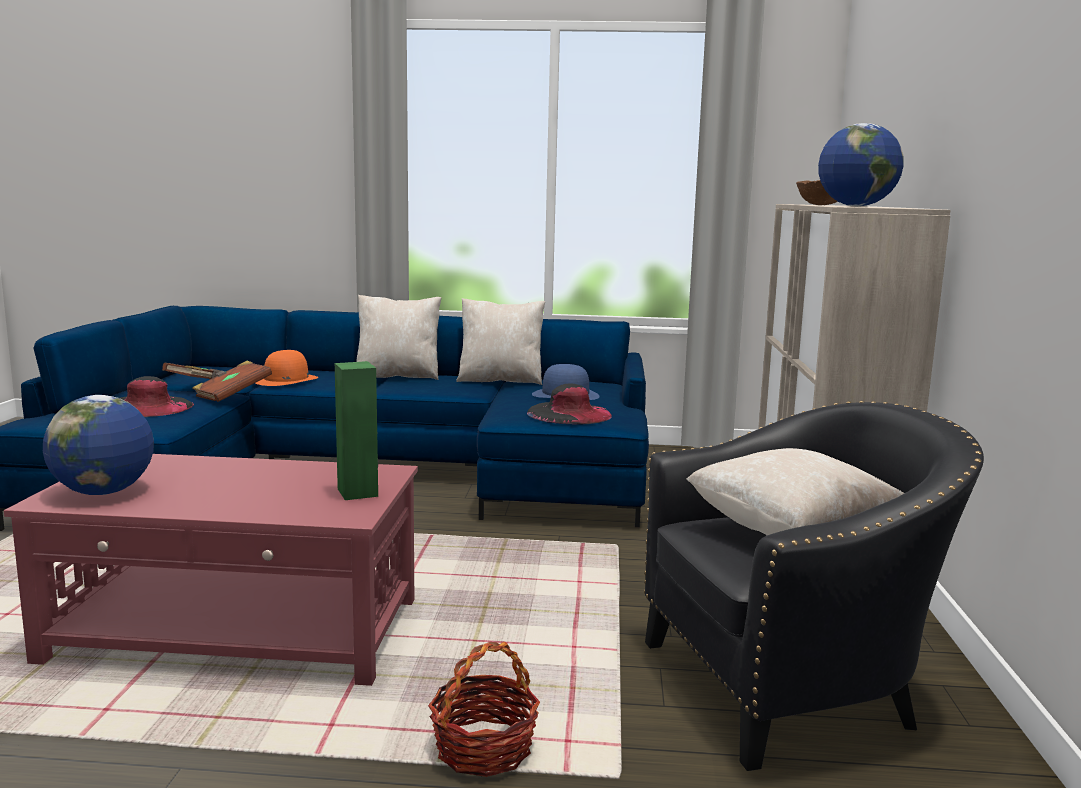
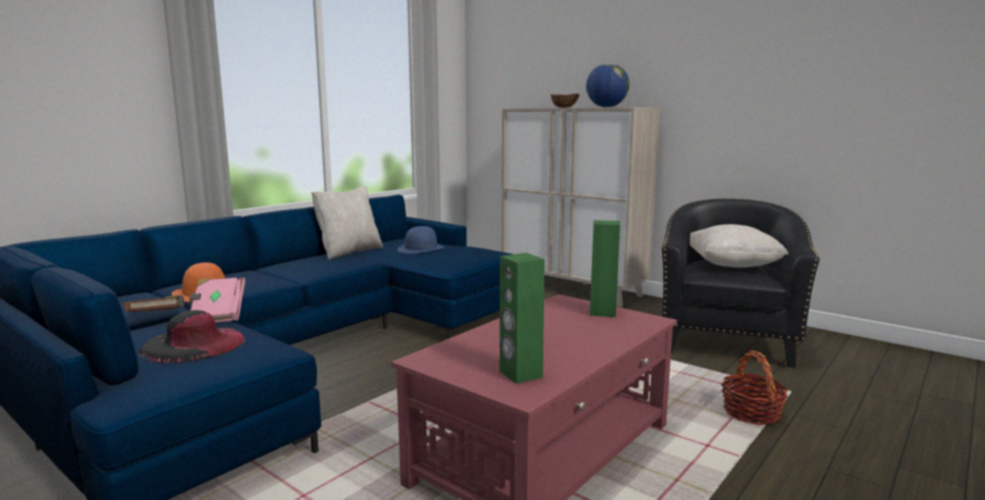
camera: 55 degrees left, 0 degrees up
(103, 492) = (520, 374): globe -> green speaker
(232, 395) = (217, 314): brown book -> pink book
(398, 376) = (275, 267): beige pillow -> none
(569, 414) = (466, 255): black hat -> none

